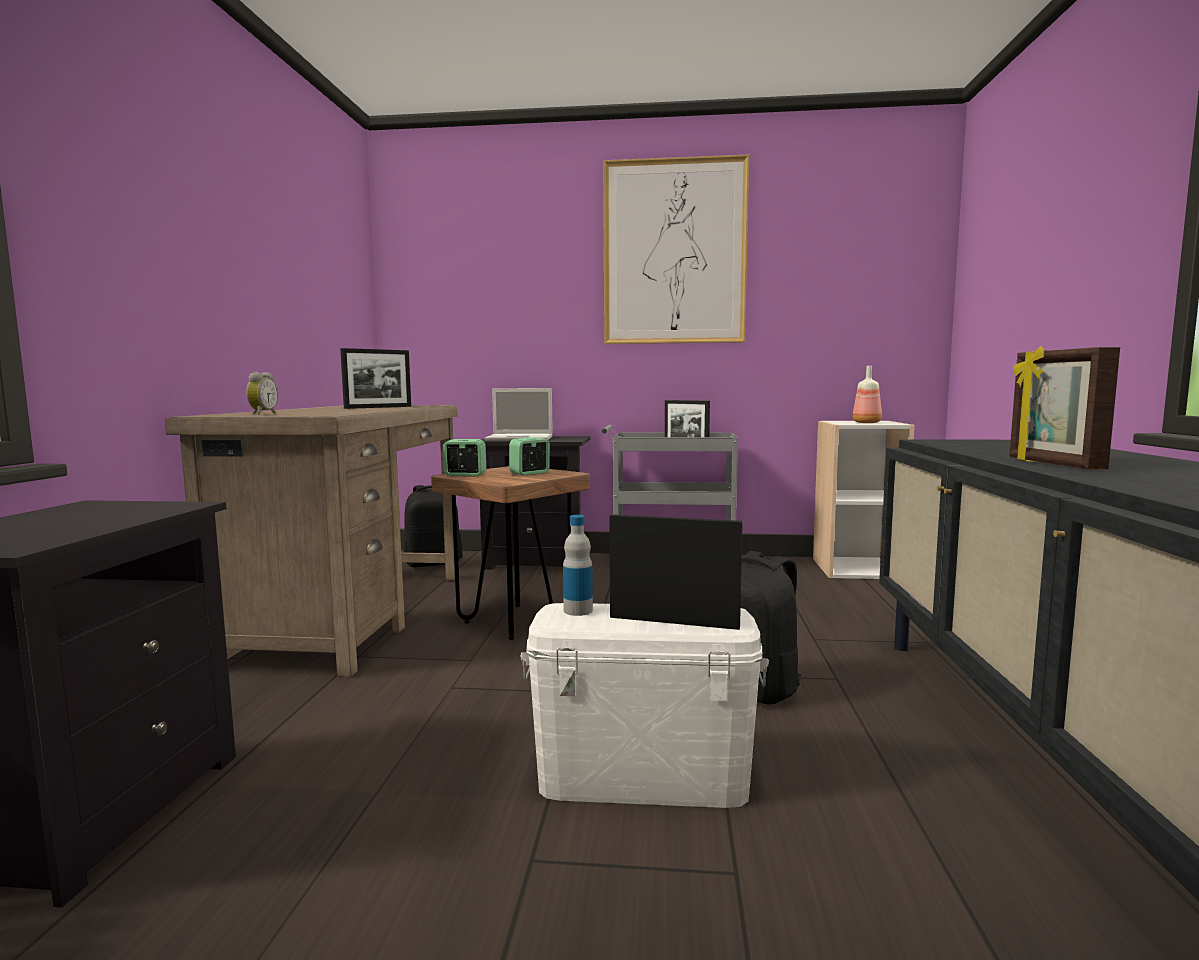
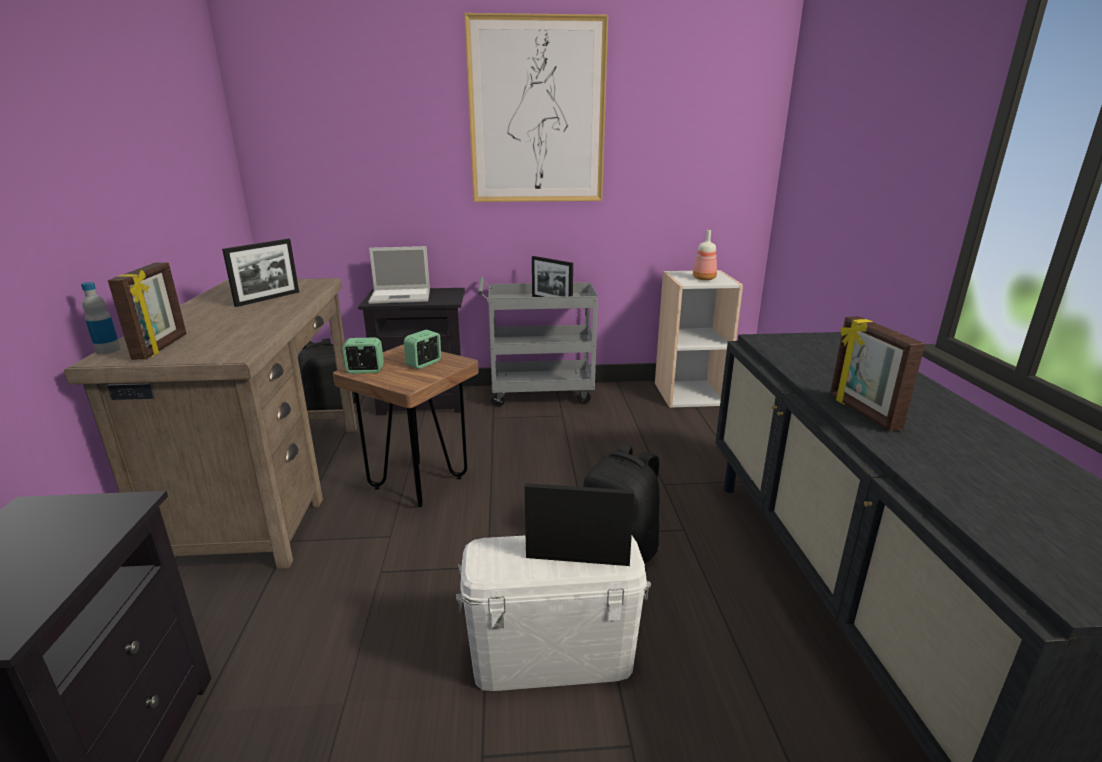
camera: 10 degrees left, 15 degrees up
(261, 414) = (162, 347): alarm clock -> picture frame
(578, 610) = (498, 550): bottle -> bottle (108, 350)

